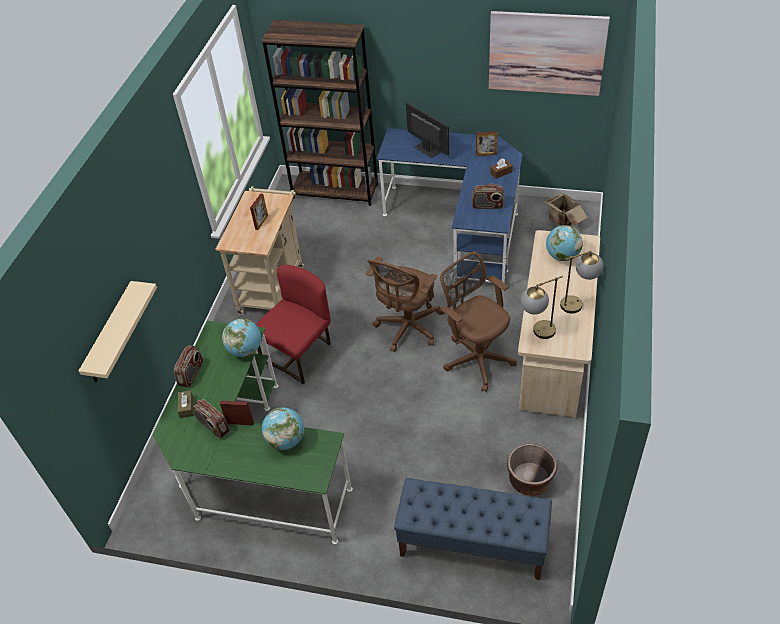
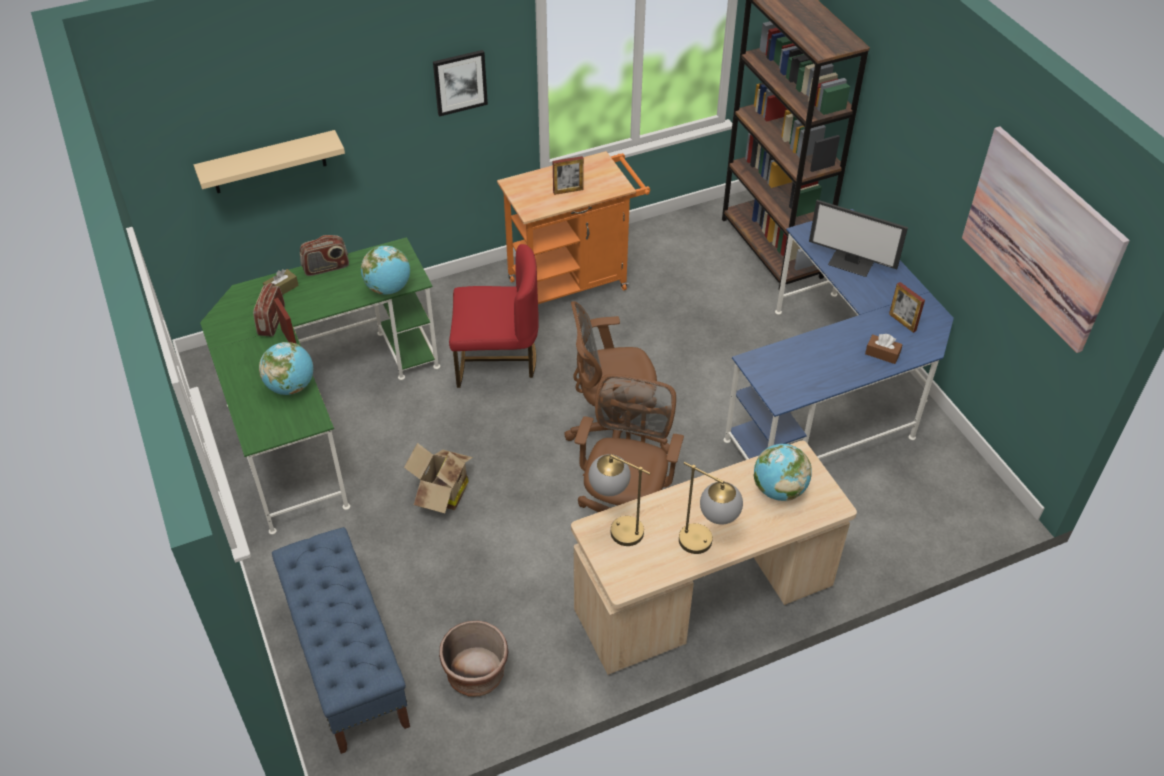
camera: 50 degrees right, 0 degrees up
(168, 197) = (460, 82): none -> picture
(273, 285) = (574, 282): beige cart -> orange cart
(427, 149) = (851, 263): monitor -> monitor turned 105 degrees clockwise
(487, 206) = (804, 371): radio -> none
(562, 221) = (949, 494): cardboard box -> cardboard box (441, 494)

